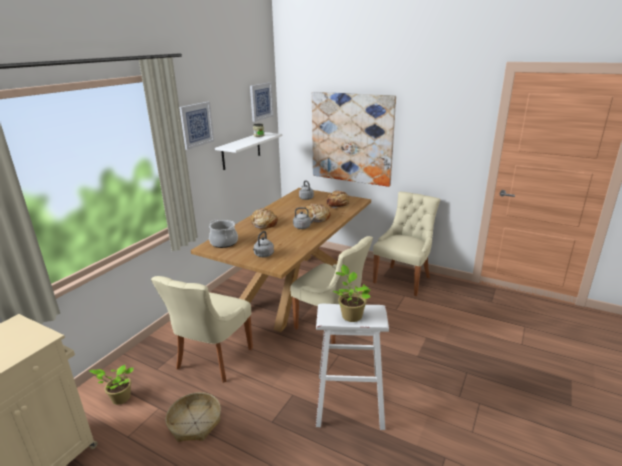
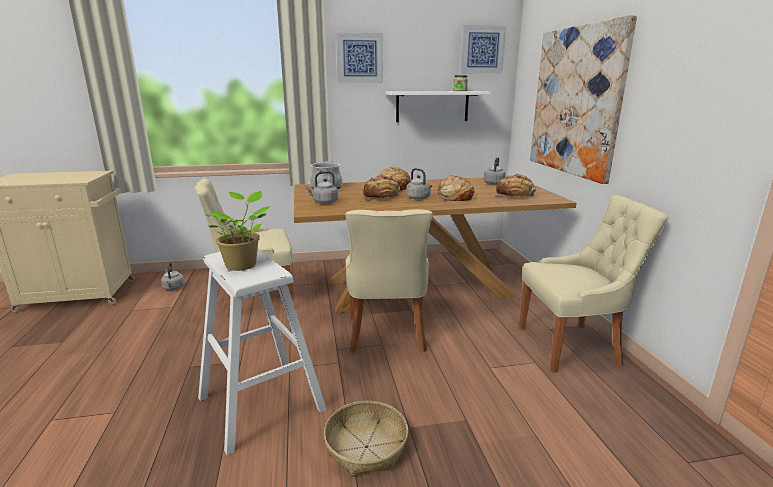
camera: 50 degrees right, 5 degrees down
(119, 398) = (173, 288): potted plant -> grey kettle
(195, 423) = (163, 329): basket -> basket (366, 447)
(280, 235) = (381, 196): none -> bread

